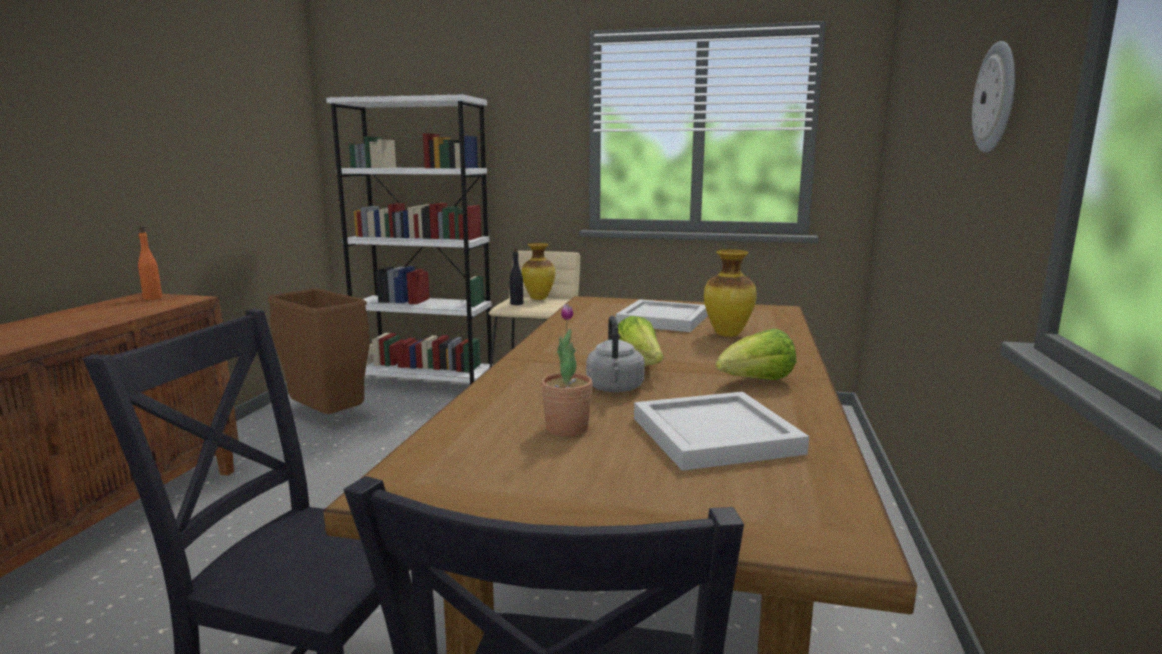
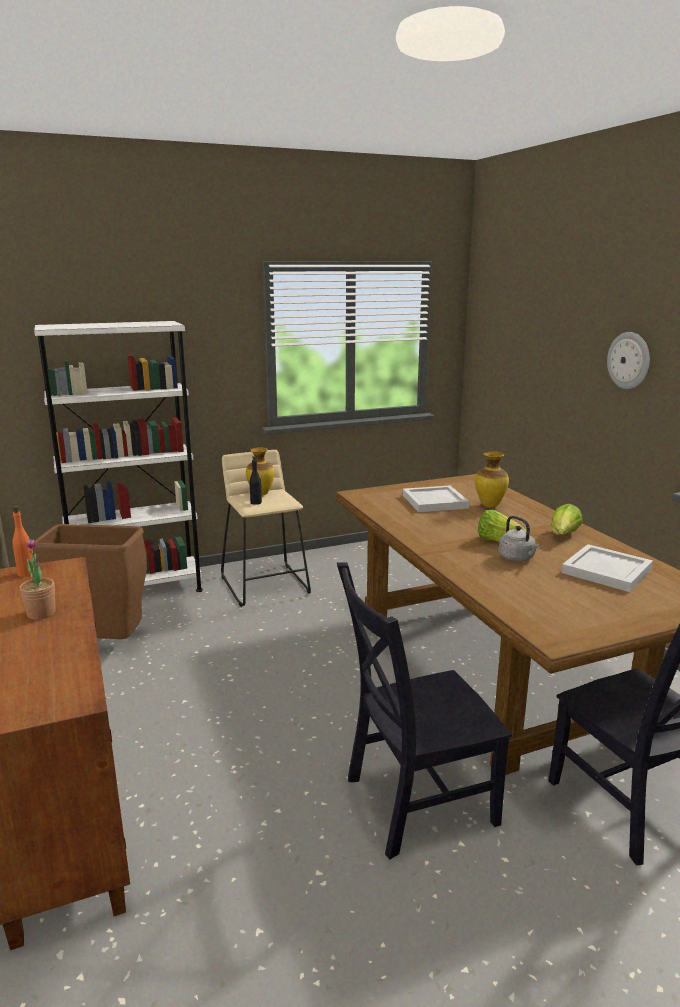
camera: 35 degrees left, 5 degrees up
(567, 428) = (549, 587): potted plant -> potted plant (41, 613)

